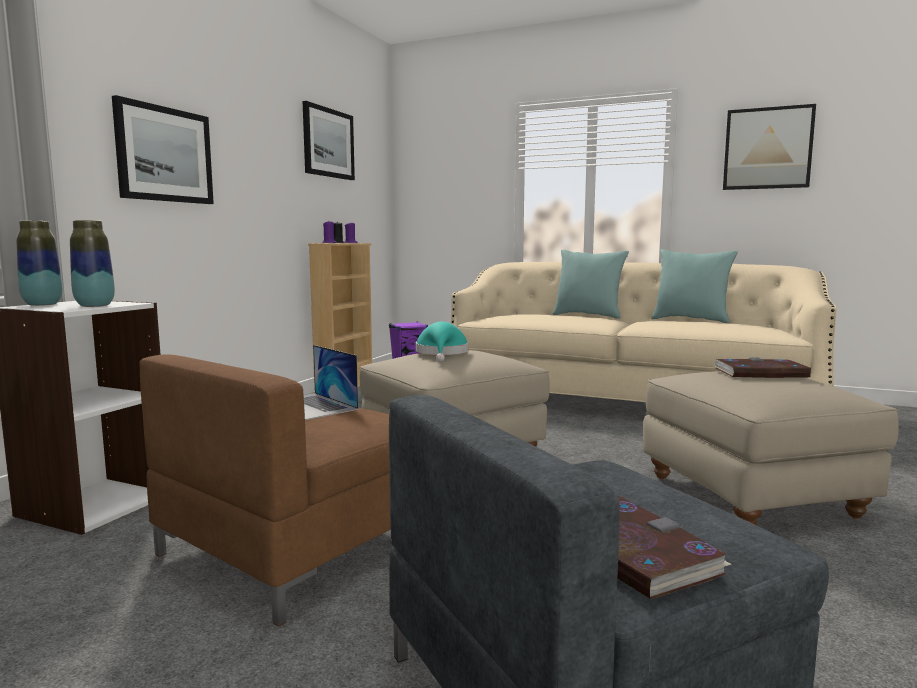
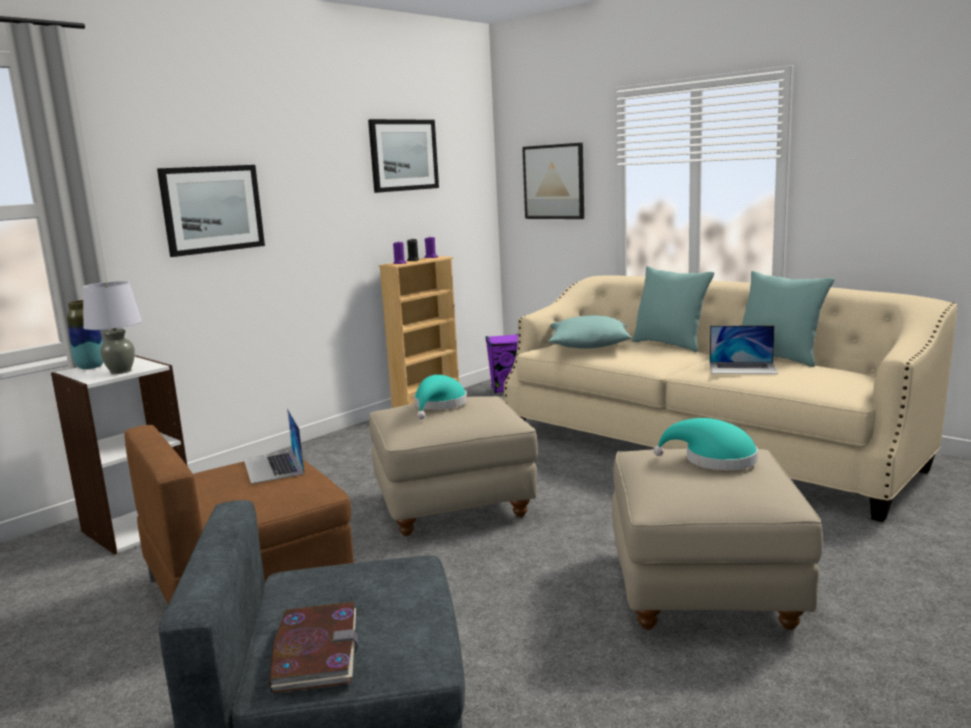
camera: 20 degrees right, 5 degrees up
(95, 306) = (121, 371): vase -> grey table lamp
(523, 316) = (589, 346): none -> turquoise pillow
(679, 323) = (743, 368): none -> laptop
(760, 373) = (714, 460): book -> turquoise hat
(767, 148) = (901, 139): picture -> picture (554, 182)

